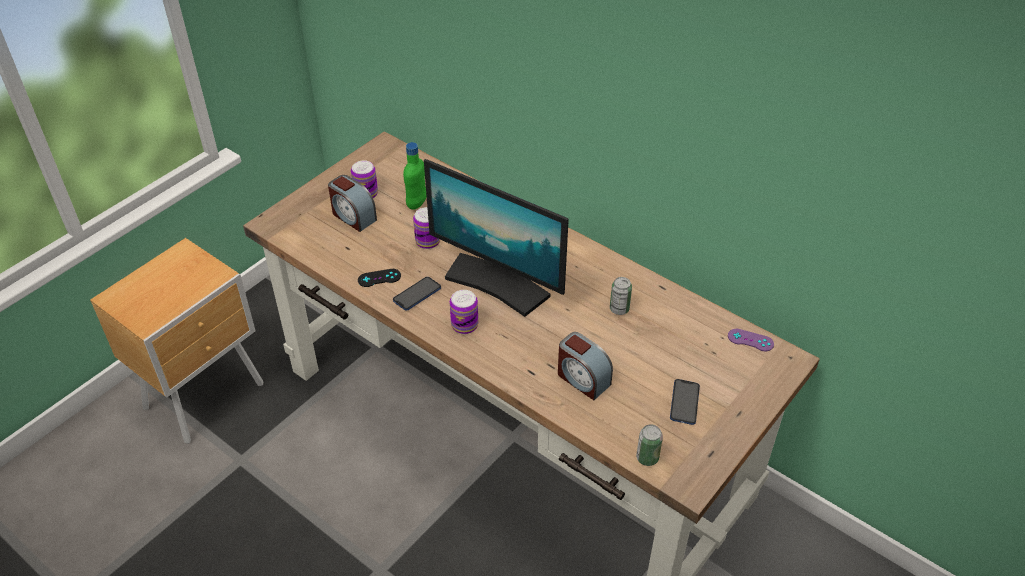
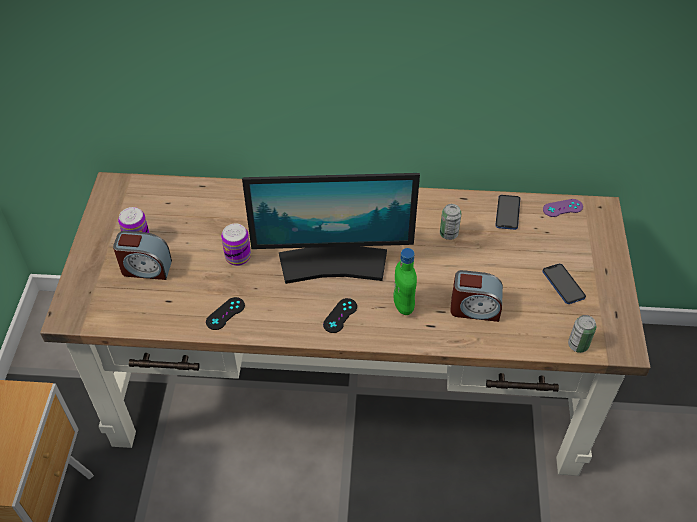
camera: 35 degrees left, 5 degrees up
(417, 203) = (194, 226): green bottle -> green bottle (403, 305)
(417, 294) = (273, 310): phone -> phone (507, 213)
(464, 325) = (340, 315): can -> black game controller

